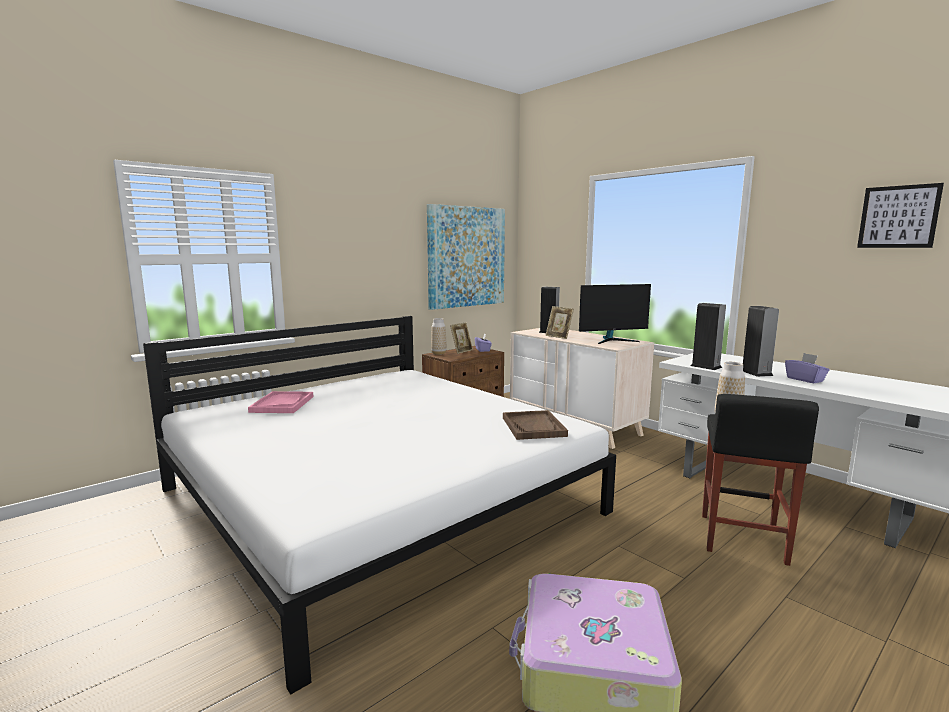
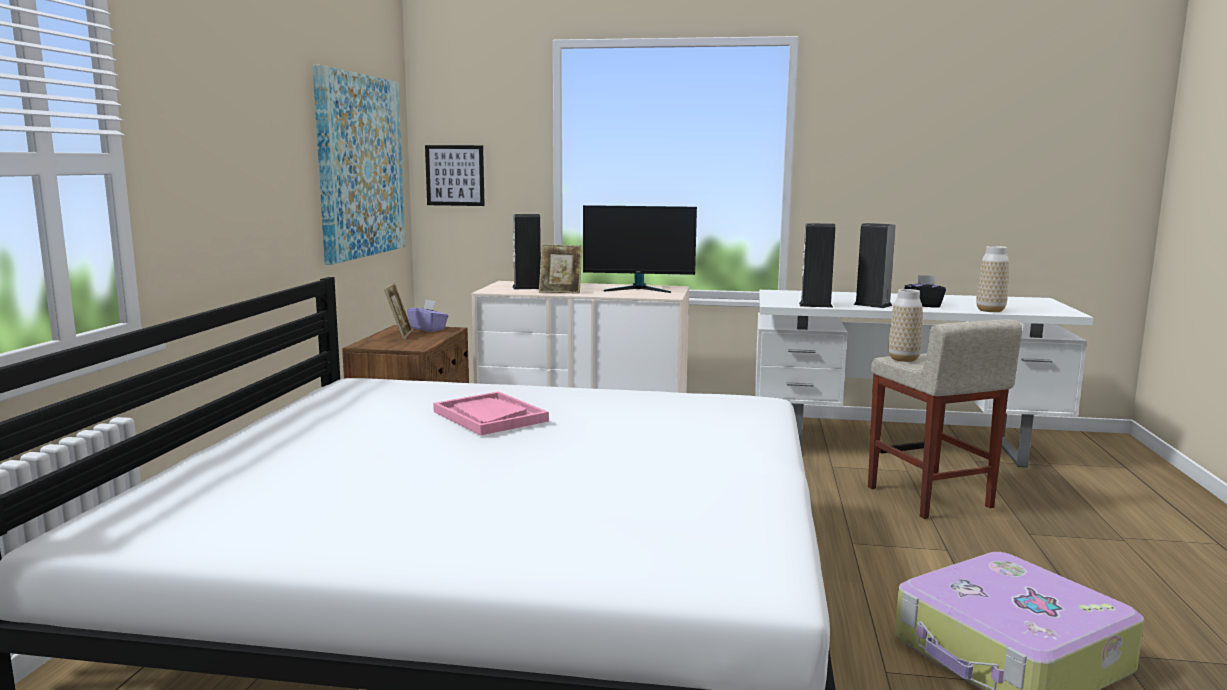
camera: 40 degrees left, 0 degrees up
(282, 404) = (264, 472): pink tray -> pink tray (489, 416)
(438, 353) = (370, 343): vase -> vase (990, 310)
(533, 427) = (722, 413): brown tray -> none
(612, 340) = (639, 289): monitor -> monitor turned 60 degrees clockwise
(742, 539) = (930, 498): black stool -> beige stool
(805, 380) = (923, 305): purple tissue box -> black tissue box
(898, 217) = (955, 120): picture -> picture (455, 175)

